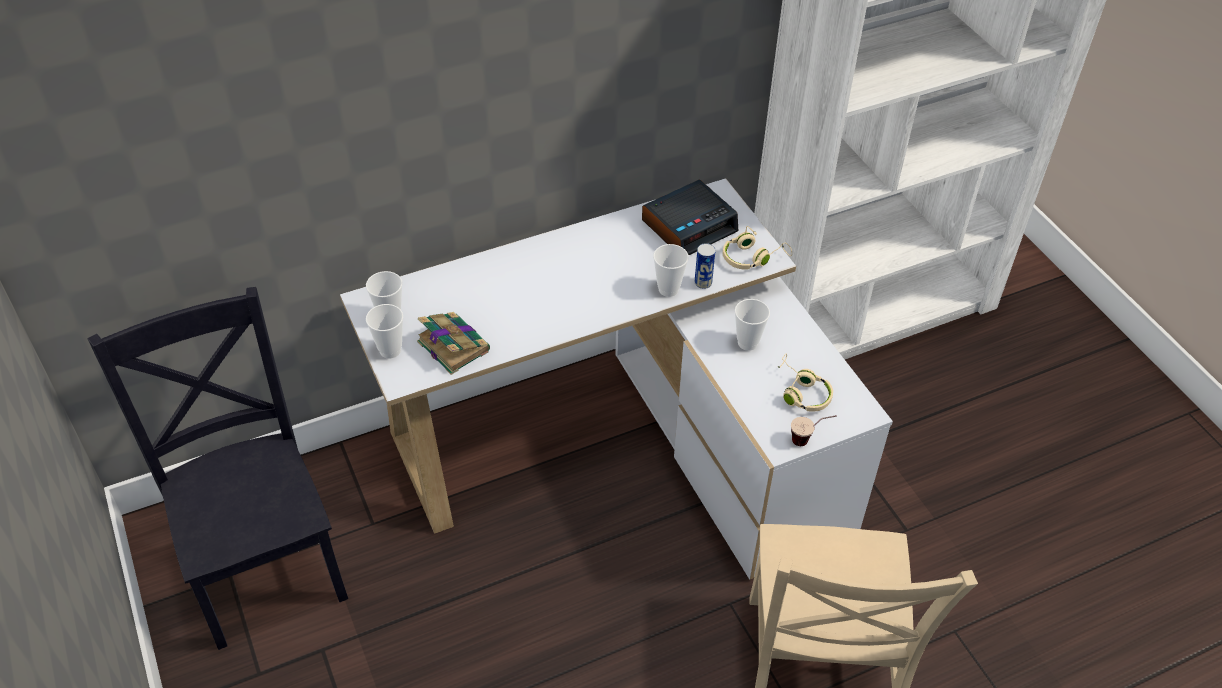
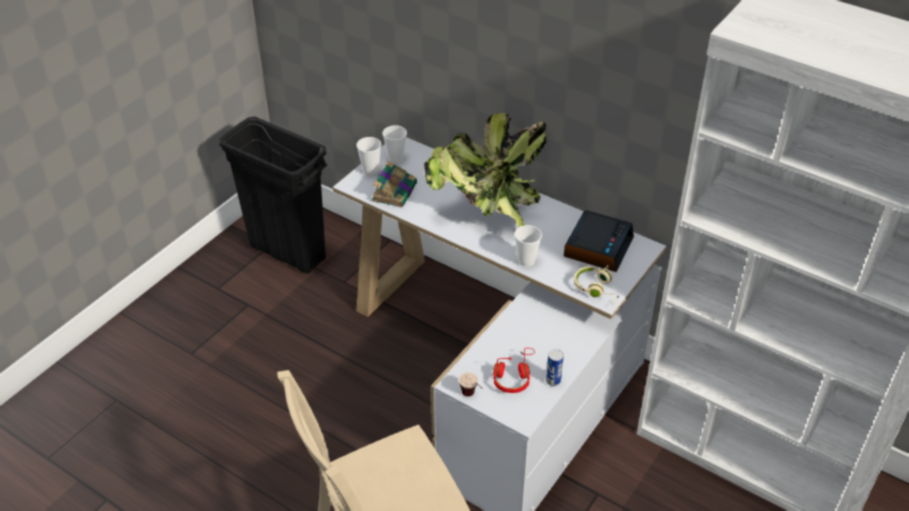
camera: 60 degrees right, 5 degrees down
(264, 560) = (288, 252): black chair -> black trash can
(560, 280) = (488, 210): none -> potted plant
(689, 225) = (598, 247): alarm clock -> alarm clock turned 90 degrees counterclockwise
(703, 283) = (548, 274): can -> can (553, 380)
(747, 343) = (535, 331): cup -> none
(801, 392) = (513, 376): beige headphones -> red headphones

